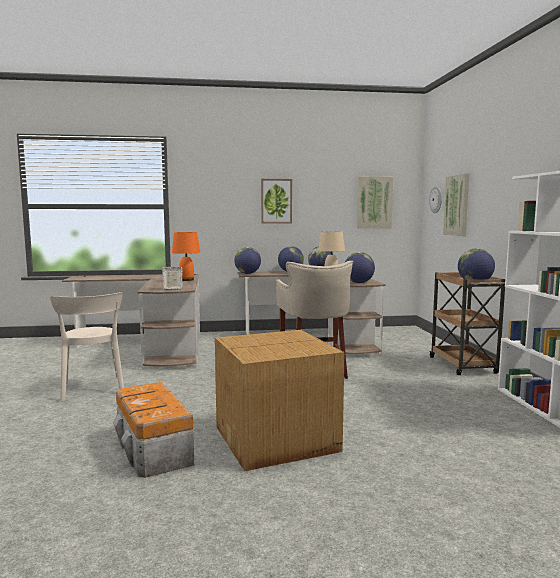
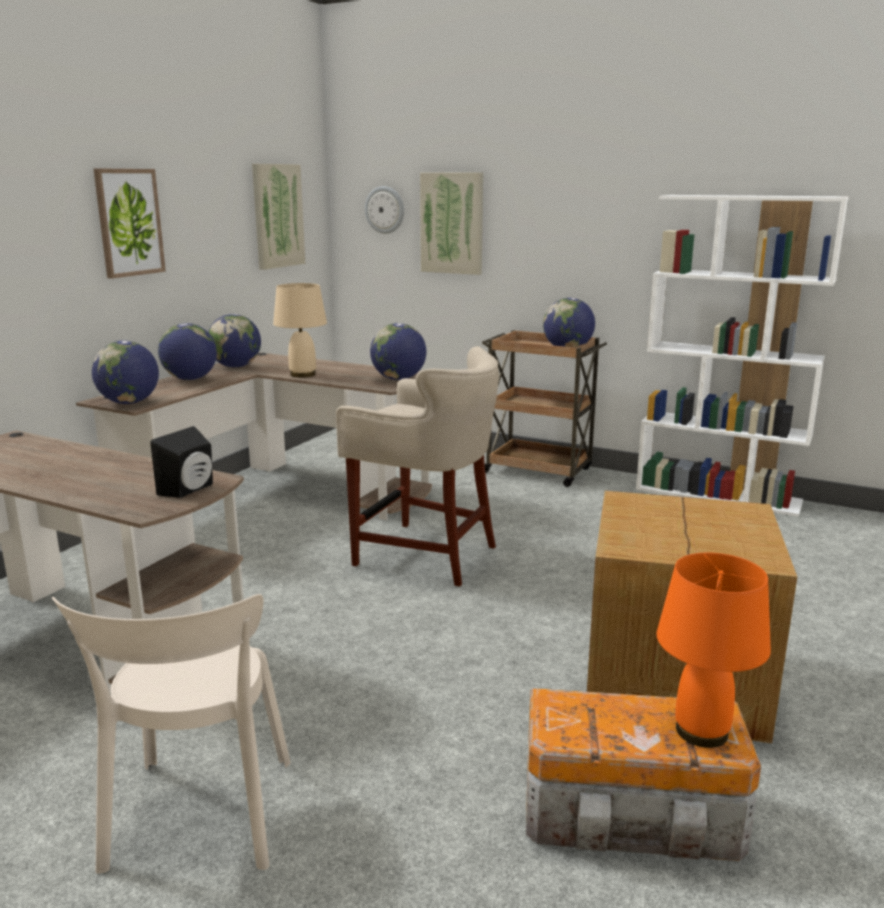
camera: 55 degrees left, 10 degrees up
(92, 389) = (199, 820): beige chair -> beige chair turned 75 degrees clockwise
(172, 289) = (190, 490): picture frame -> black speaker
(186, 280) = (84, 456): orange table lamp -> orange table lamp (701, 732)

